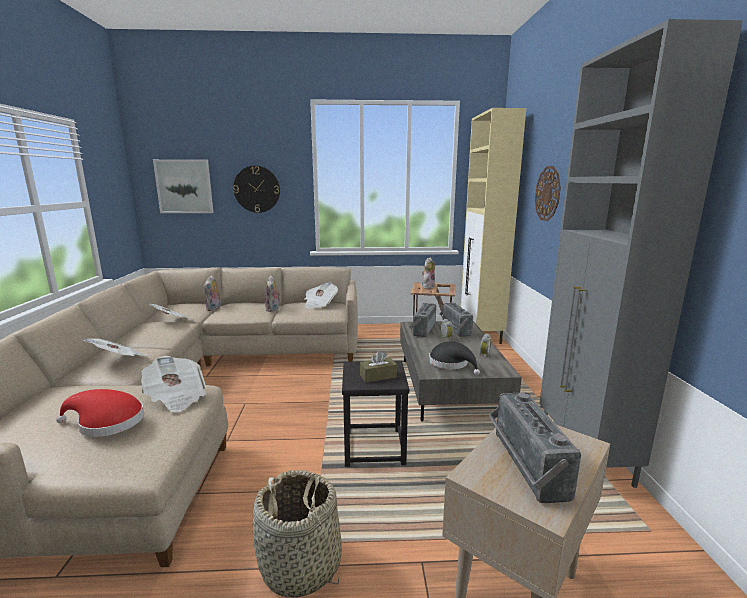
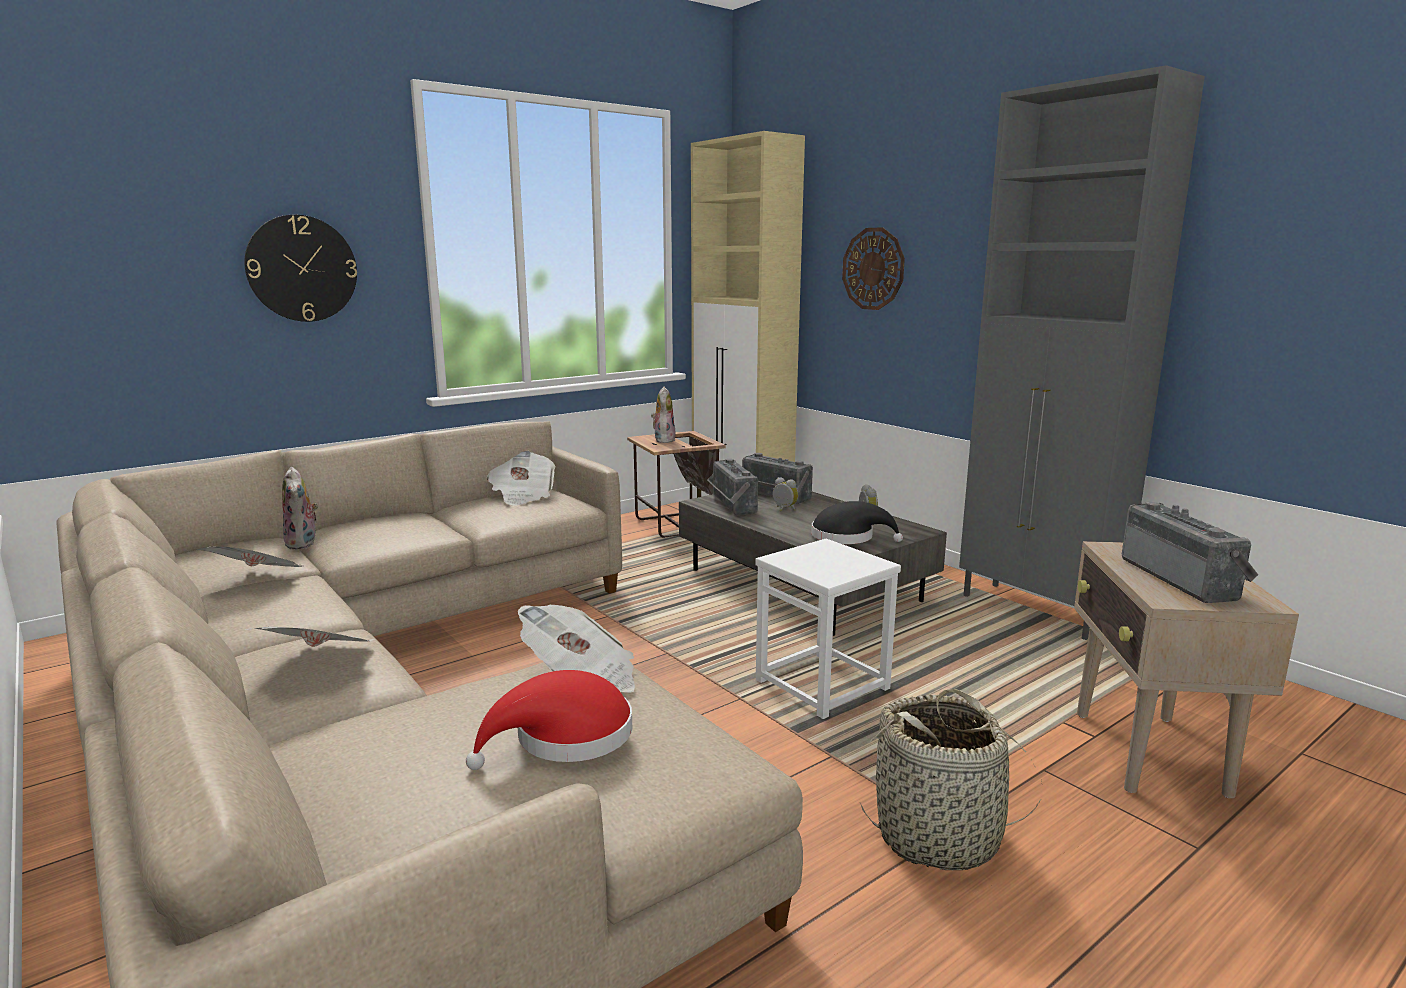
camera: 35 degrees left, 0 degrees up
(184, 186) = (107, 263): picture -> none
(273, 309) = (443, 520): plush toy -> none
(374, 448) = (823, 685): black stool -> white stool
(378, 376) = (838, 562): brown tissue box -> none
(524, 465) = (1183, 579): radio -> radio turned 150 degrees counterclockwise

